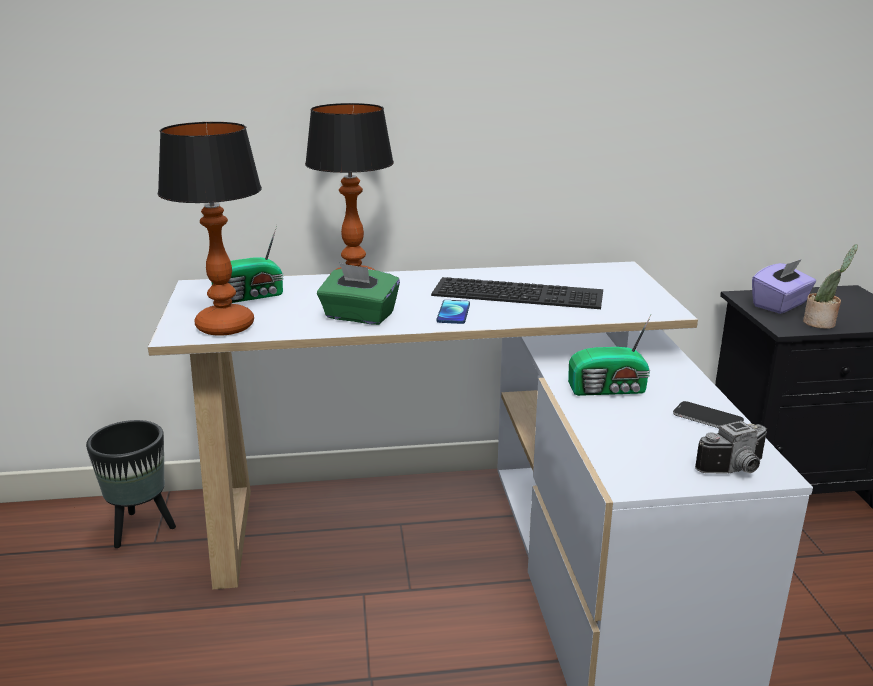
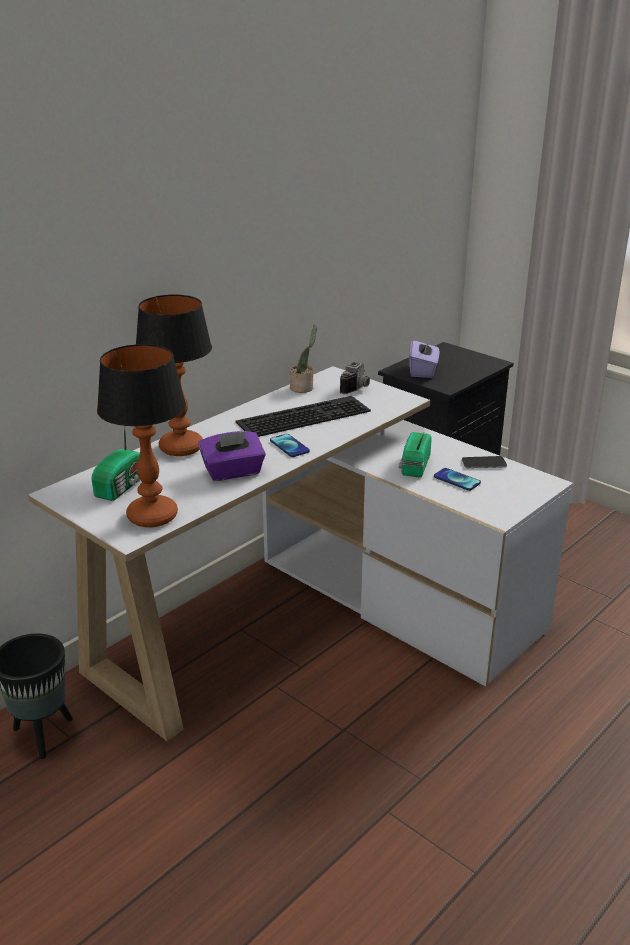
camera: 40 degrees left, 5 degrees up
(359, 316) = (233, 472): green tissue box -> purple tissue box
(609, 390) = (414, 466): radio -> radio turned 150 degrees clockwise
(640, 422) = (457, 480): none -> phone
(736, 470) = (533, 488): camera -> camera (357, 388)
(821, 323) = (459, 377): potted plant -> potted plant (303, 388)

